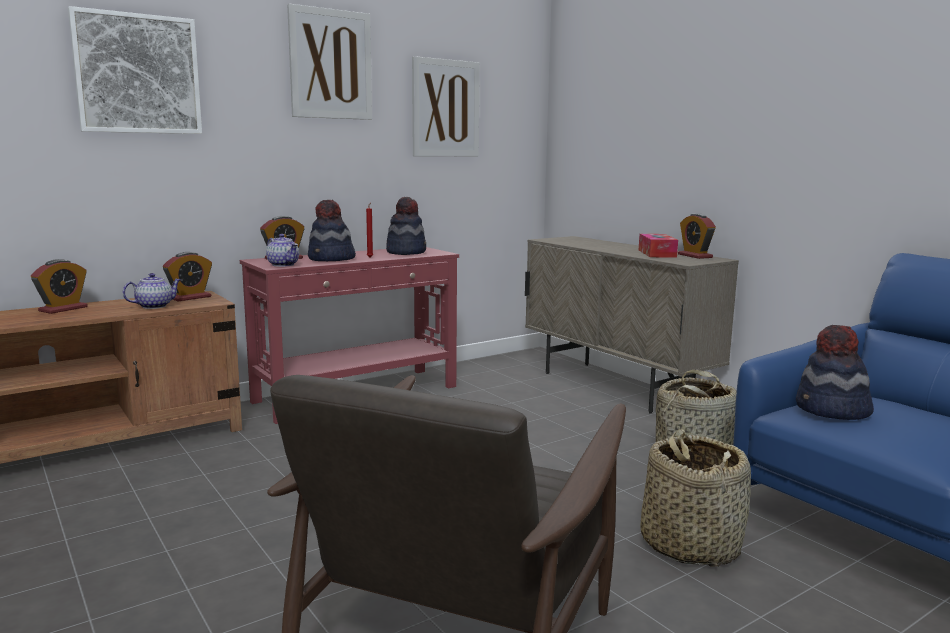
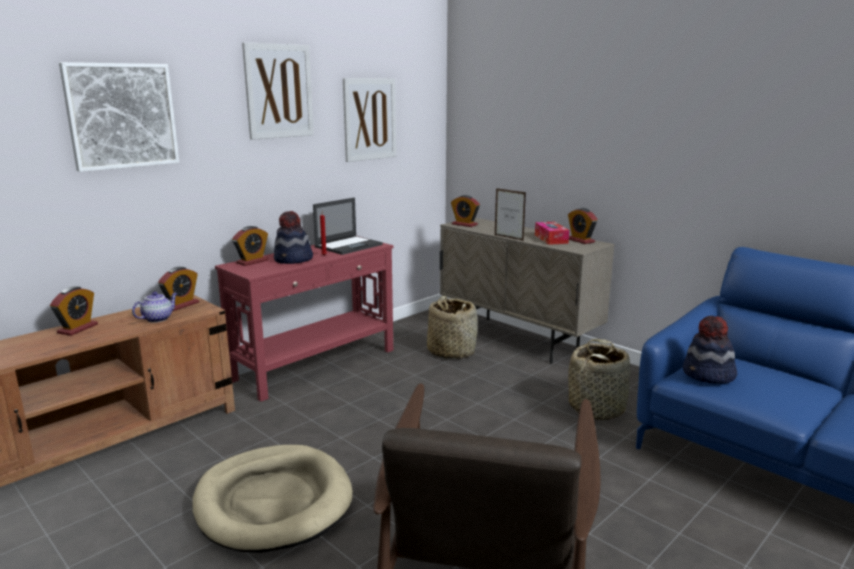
camera: 10 degrees left, 5 degrees up
(237, 523) = (273, 502): none -> beige dog bed
(283, 265) = (258, 271): teapot -> none
(406, 252) = (349, 245): hat -> laptop
(557, 240) = (464, 224): none -> alarm clock
(603, 251) = (508, 238): none -> picture frame
(690, 544) = (615, 479): basket -> basket (451, 351)

